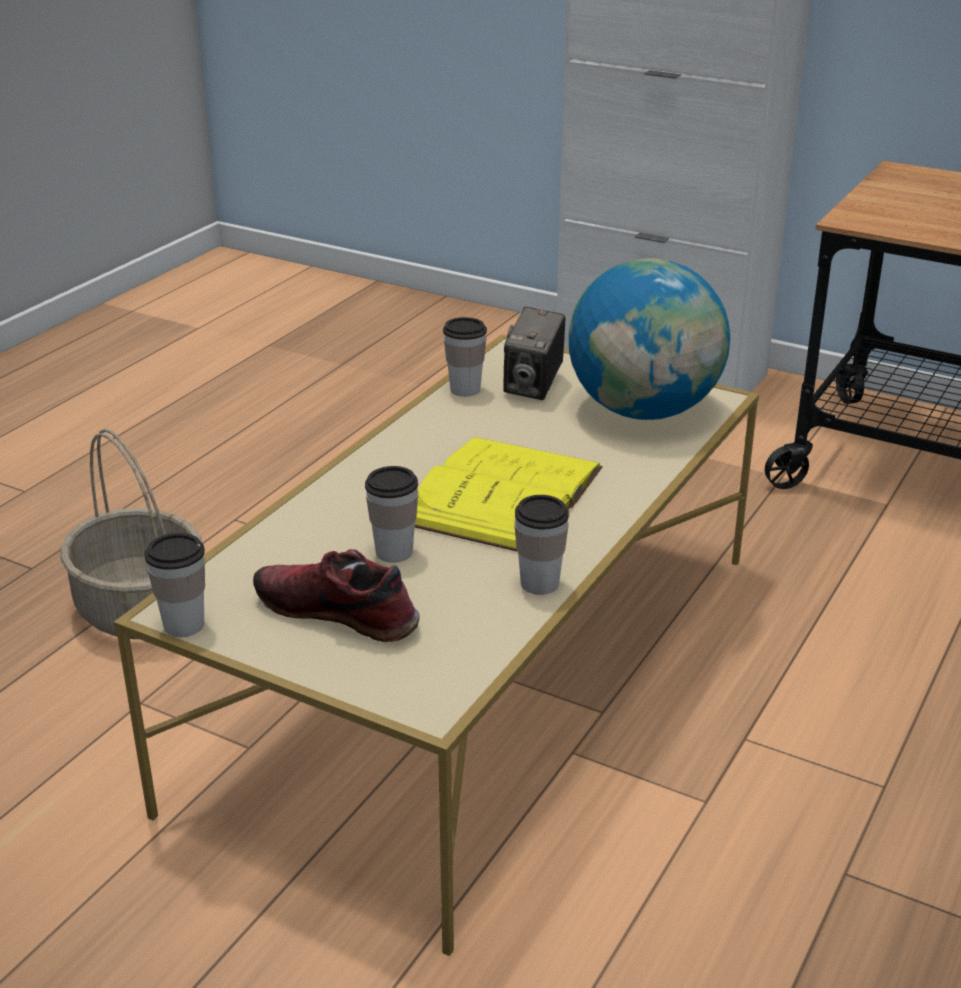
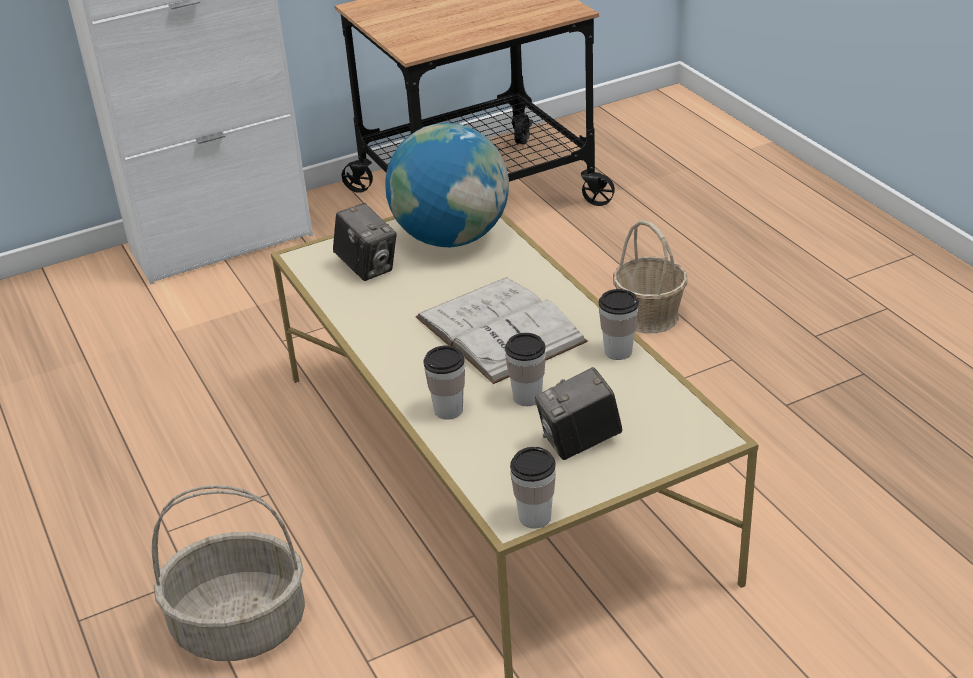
camera: 55 degrees left, 5 degrees up
(339, 612) = (579, 442): shoe -> camera
(465, 389) = (338, 296): cup -> cup (448, 410)
(503, 495) = (499, 329): yellow book -> white book
(886, 682) = (649, 315): none -> basket

